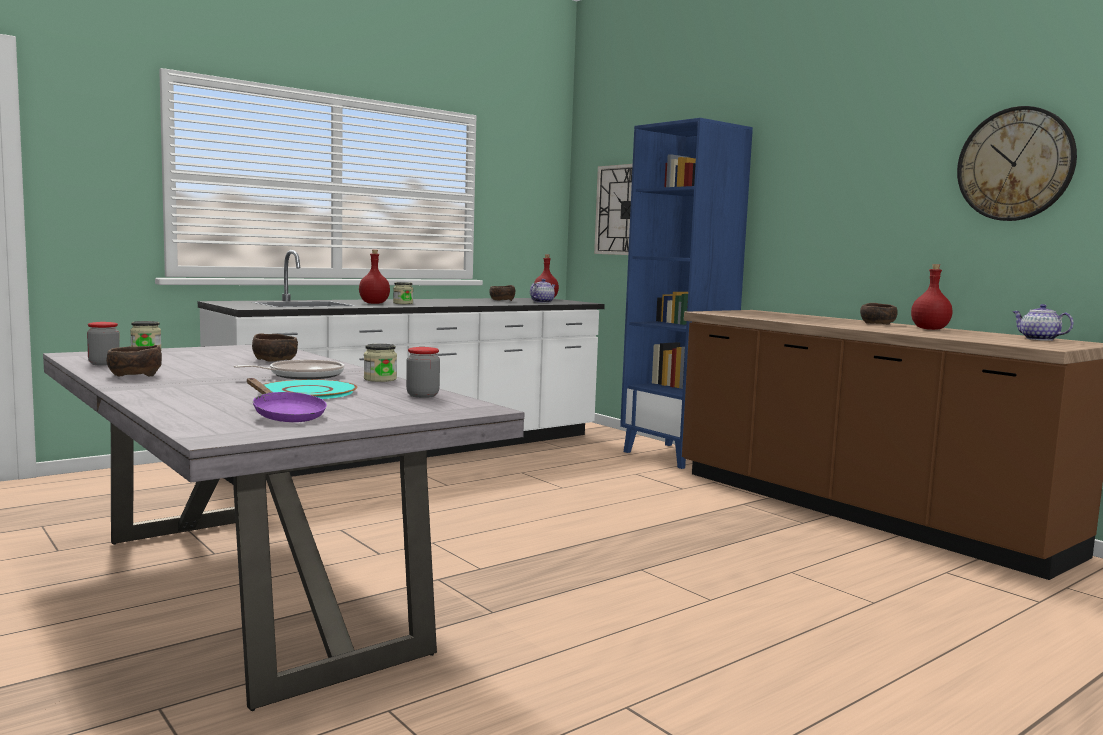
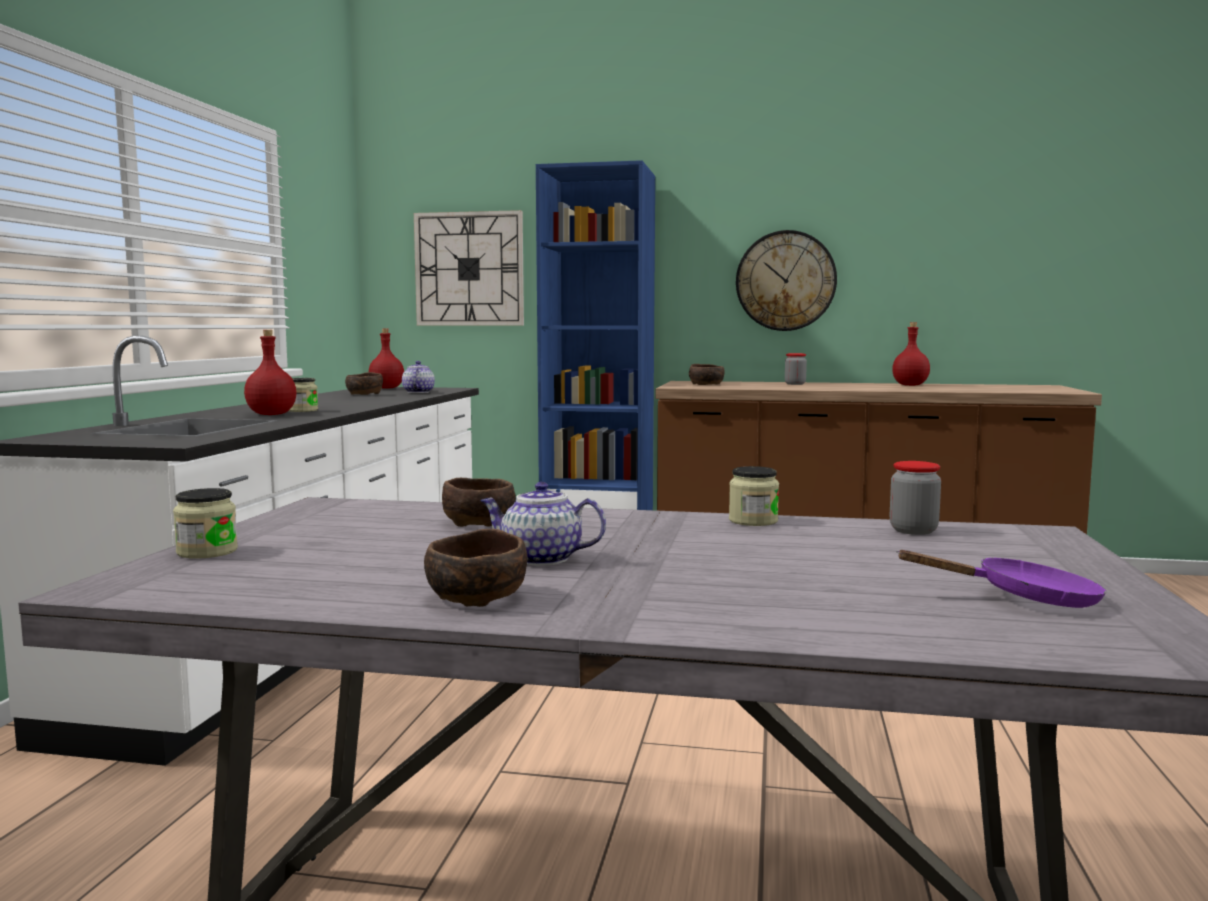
camera: 40 degrees left, 0 degrees up
(104, 364) = (290, 591): jar -> jar (795, 384)
(302, 376) = (661, 537): frying pan -> none
(308, 391) = (815, 557): turquoise plate -> none
(878, 324) = (852, 384): brown bowl -> brown bowl (707, 384)
(1015, 164) = (956, 227): wall clock -> wall clock (785, 281)
(1038, 339) = (1012, 386): teapot -> teapot (540, 559)

